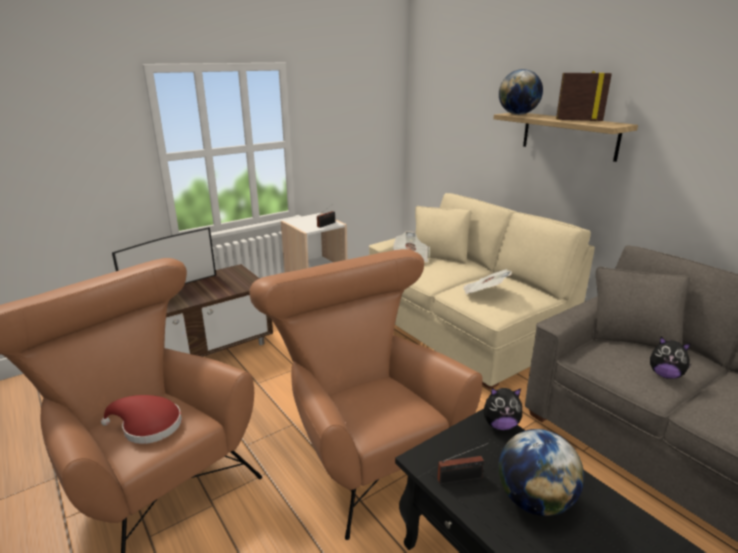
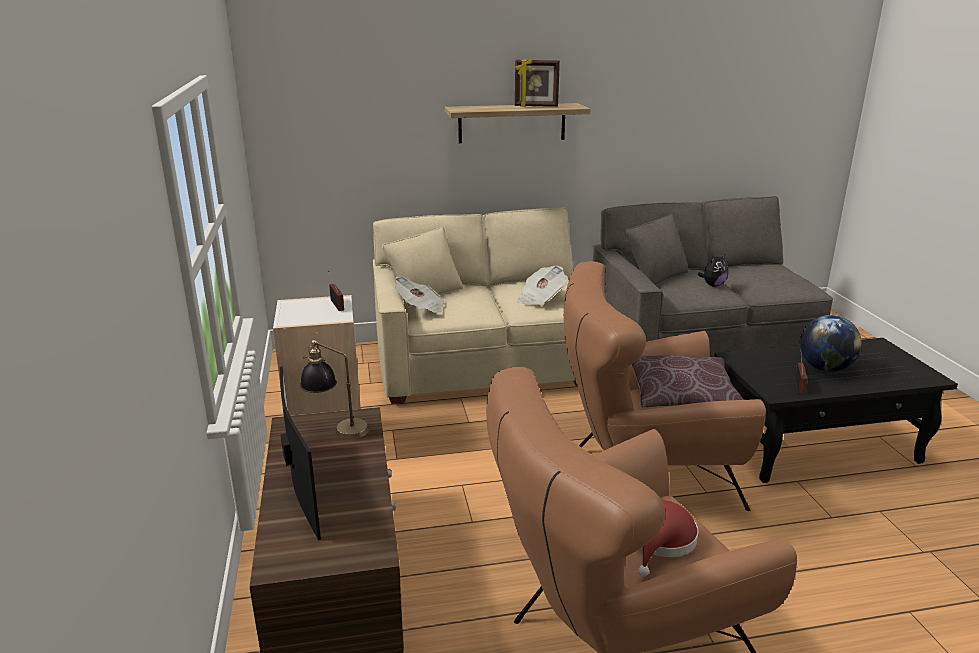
camera: 65 degrees left, 0 degrees up
(235, 281) = (337, 430): none -> table lamp
(388, 406) = (682, 398): none -> brown pillow
(500, 425) = (741, 355): plush toy -> none
(518, 114) = (467, 109): globe -> none
(578, 120) = (536, 106): picture frame -> picture frame turned 120 degrees counterclockwise

